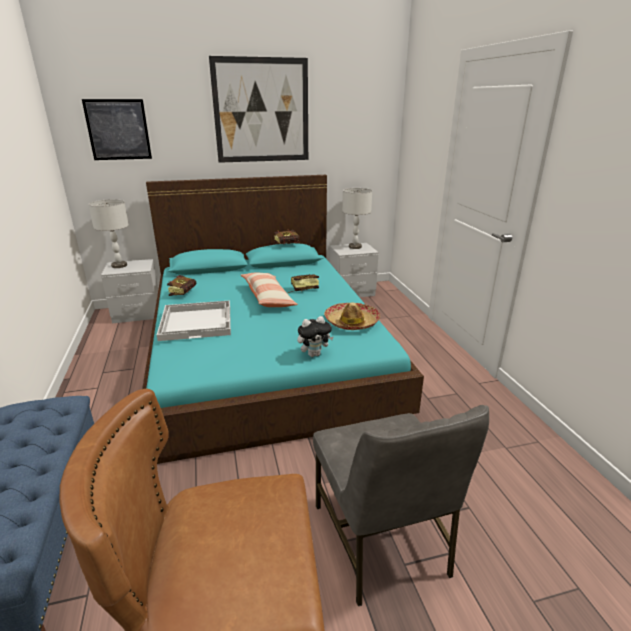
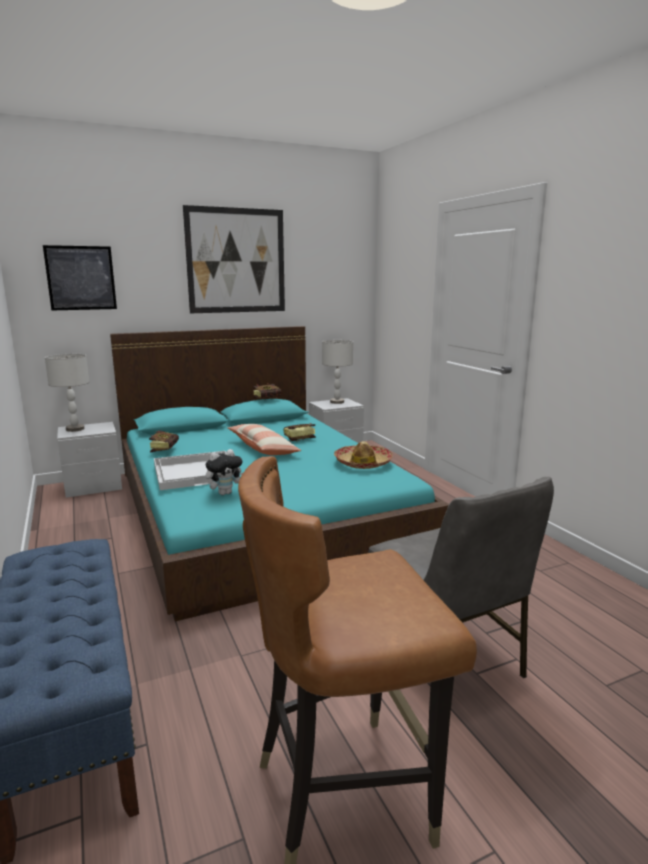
camera: 10 degrees left, 10 degrees down
(314, 354) = (337, 490): plush toy -> plush toy (225, 493)

